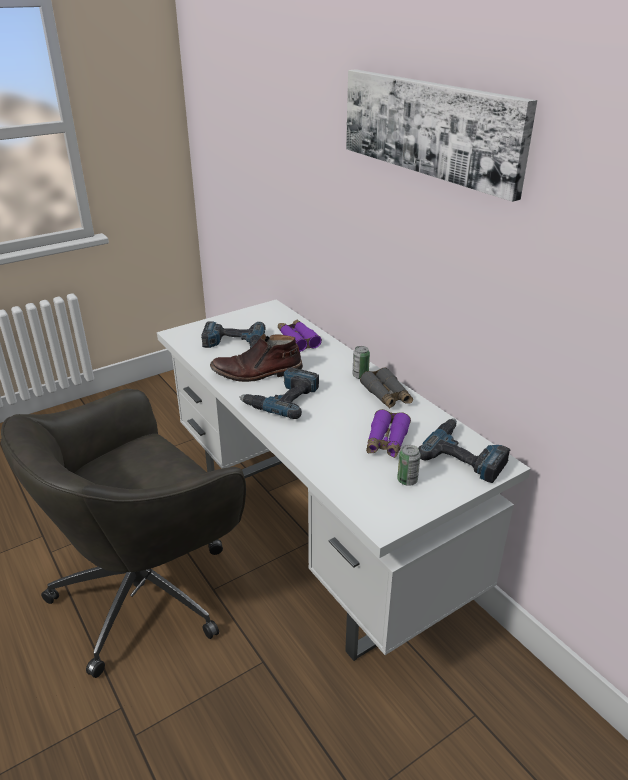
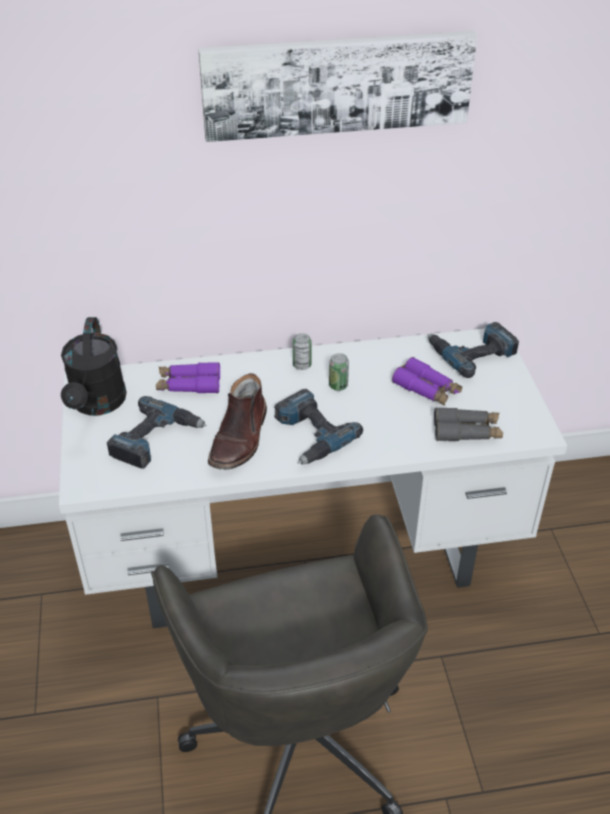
camera: 65 degrees left, 10 degrees up
(252, 317) = (97, 404): none -> black watering can
(386, 395) = (350, 361): grey binoculars -> grey binoculars (467, 431)
(407, 480) = (489, 398): can -> can (338, 386)

